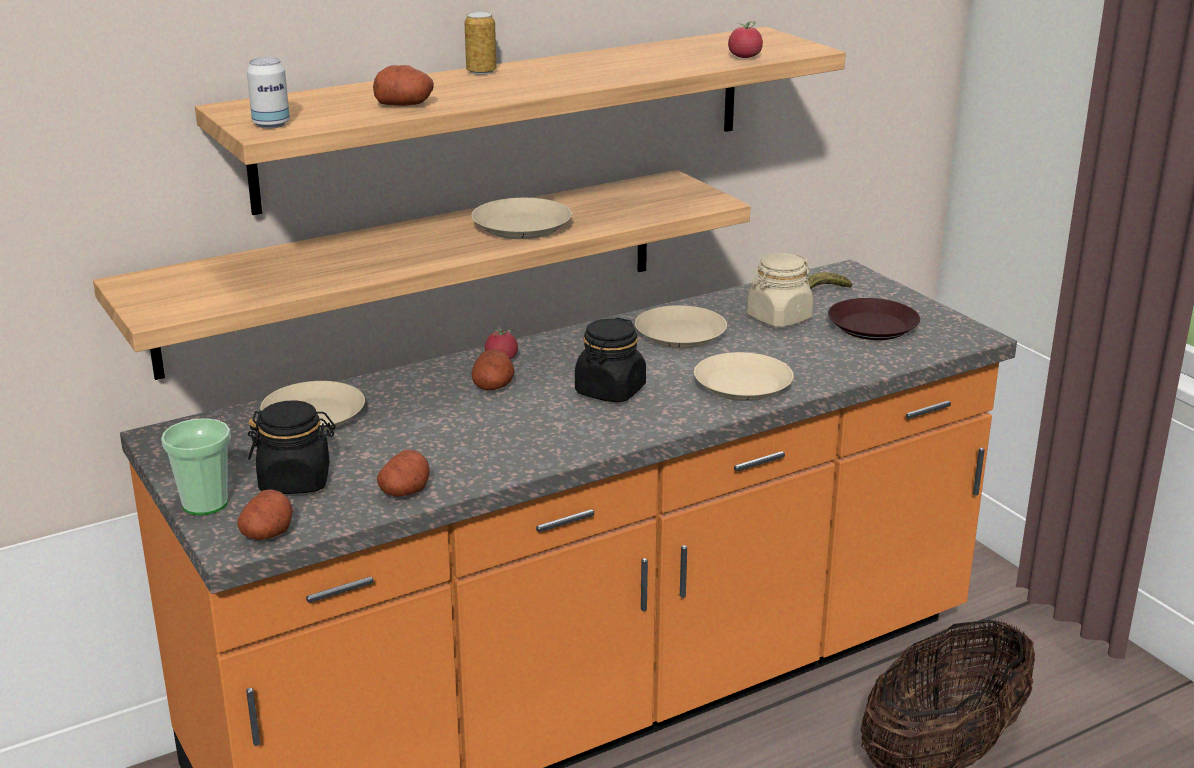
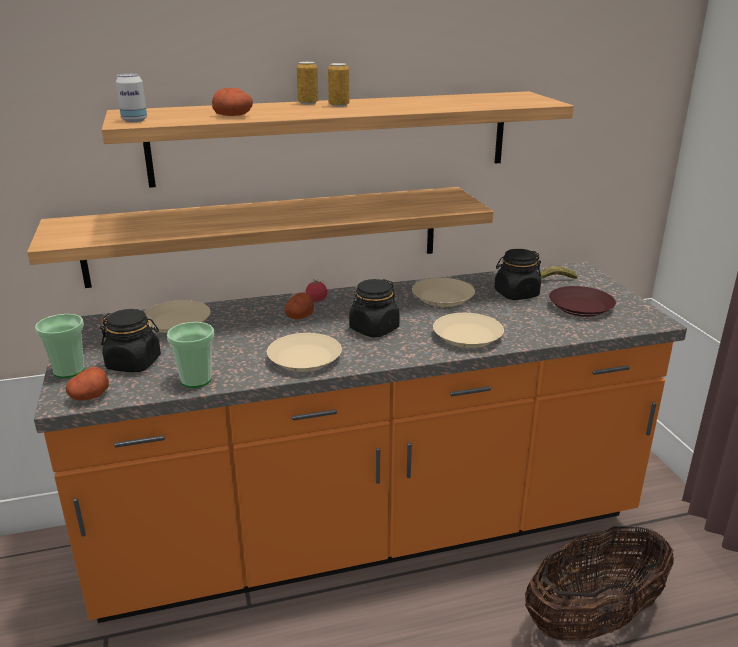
camera: 15 degrees right, 0 degrees up
(405, 491) = (196, 380): potato -> cup
(521, 226) = (327, 211): beige plate -> beige plate (304, 358)
(530, 73) = (339, 105): none -> can
(744, 57) = (496, 104): tomato -> none
(778, 318) = (516, 294): beige jar -> black jar

